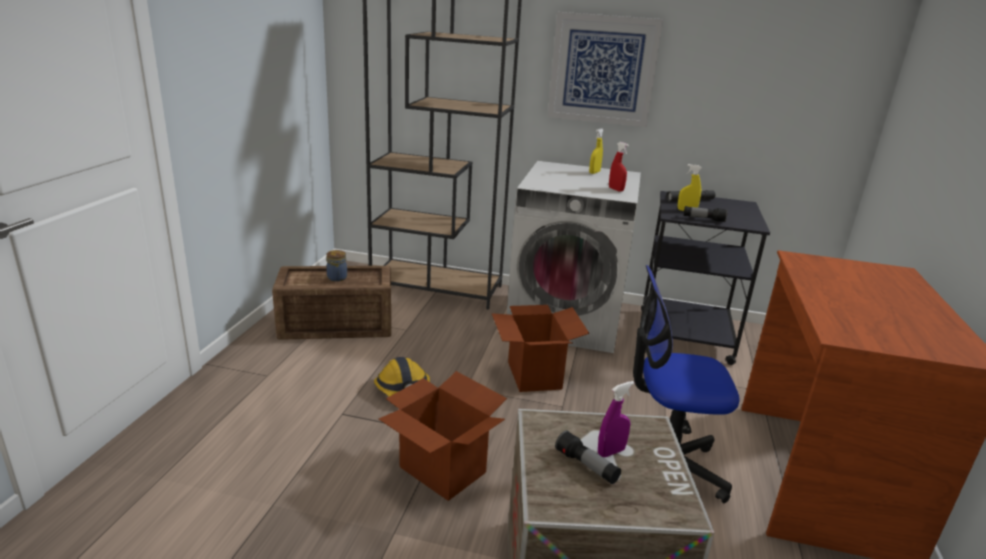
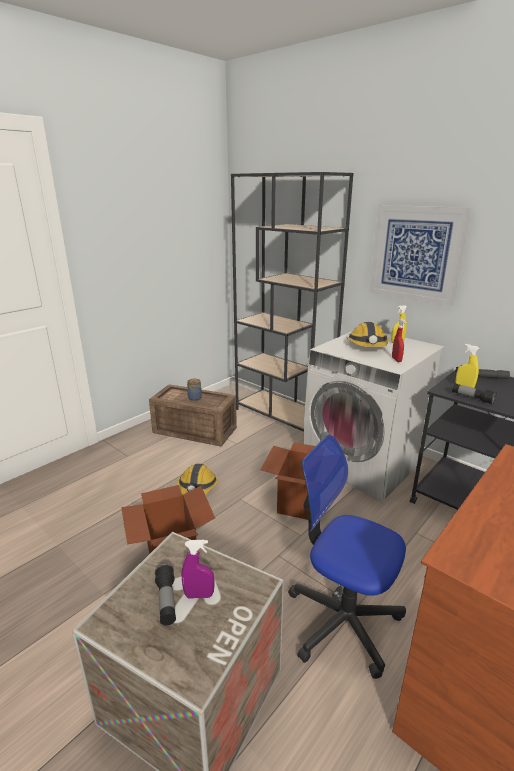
camera: 30 degrees right, 0 degrees up
(571, 179) = (367, 346): none -> hard hat

